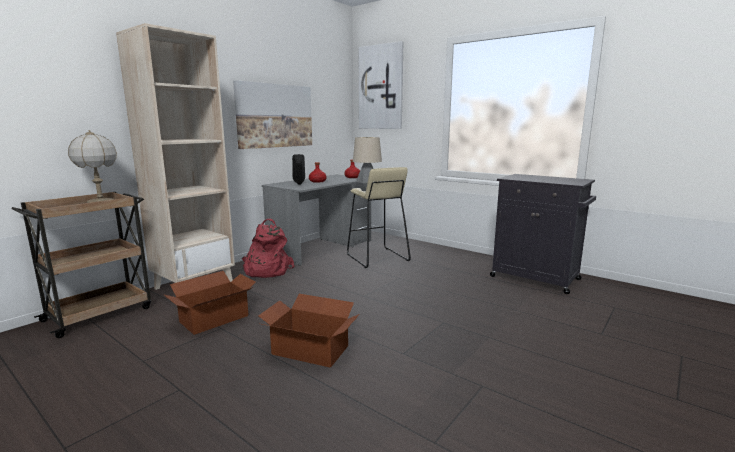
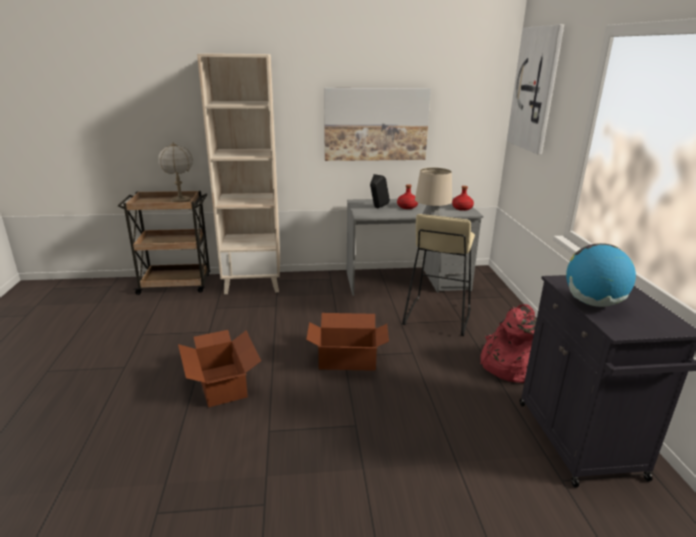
camera: 45 degrees right, 10 degrees up
(215, 319) = (218, 321): cardboard box -> cardboard box (348, 360)
(266, 270) = (319, 289): red backpack -> red backpack (509, 364)
(541, 180) = (593, 303): none -> globe

